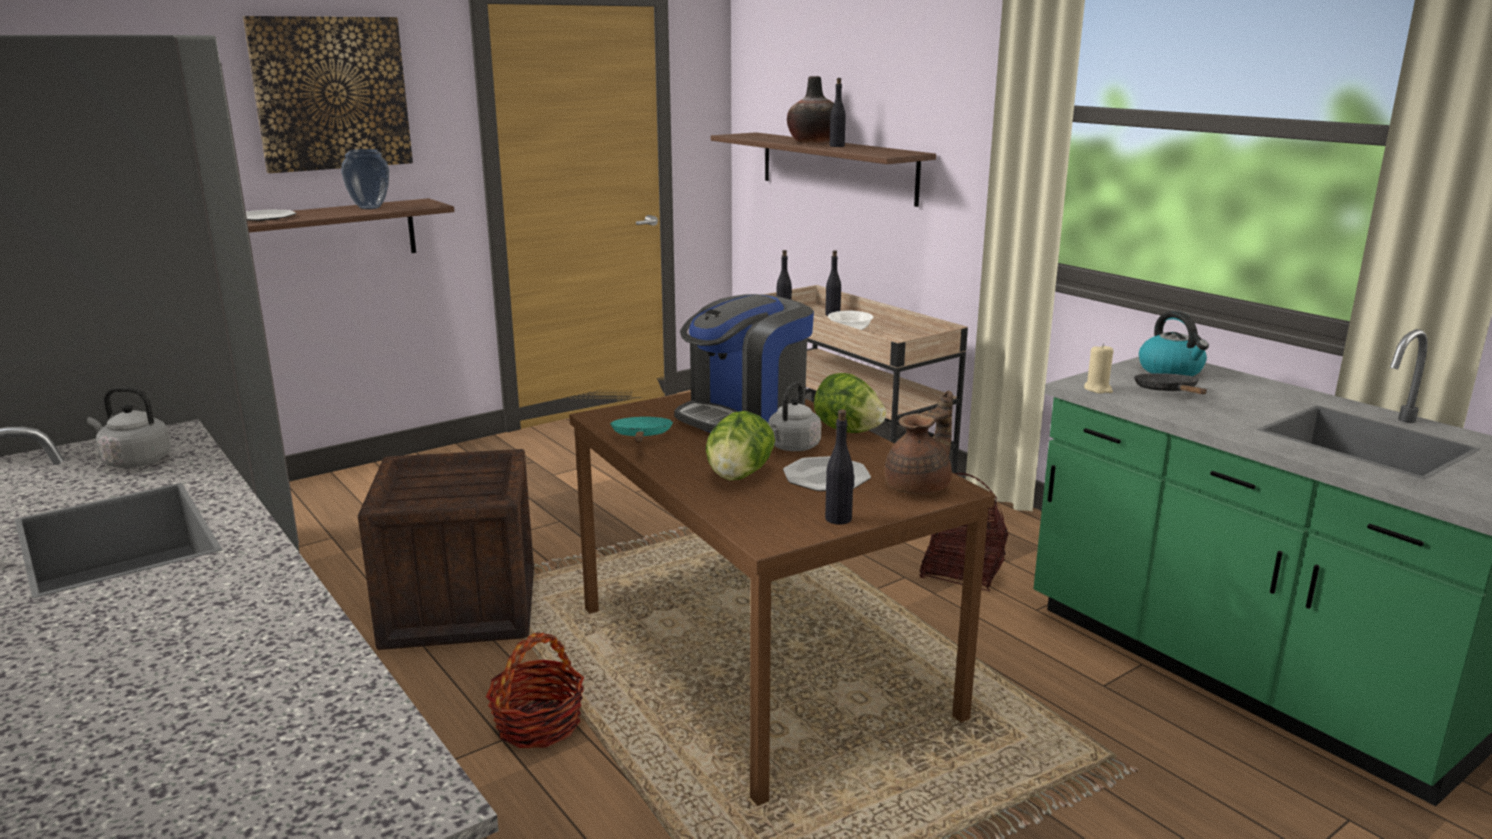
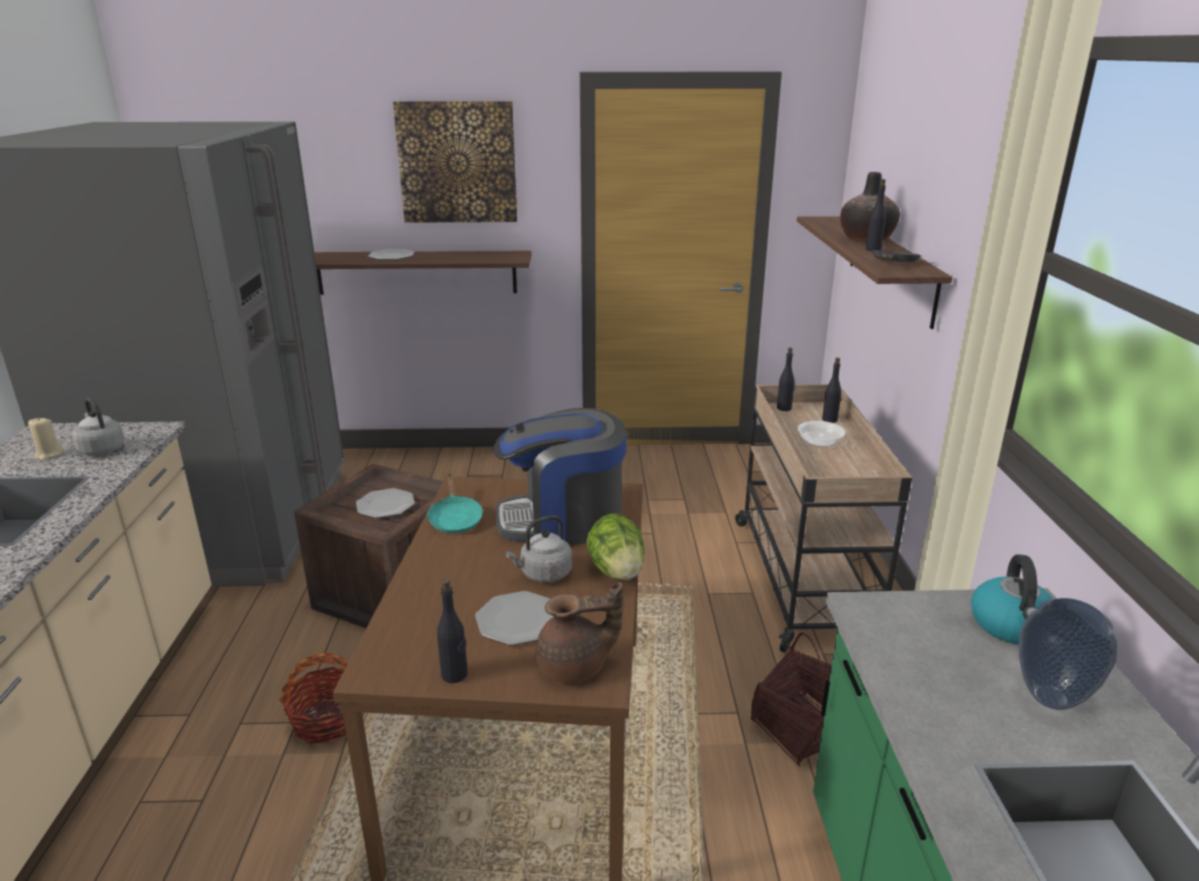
camera: 35 degrees right, 5 degrees up
(369, 208) = (471, 256): vase -> vase (1051, 699)
(458, 485) = (385, 505): none -> plate
(642, 437) = (455, 519): turquoise frying pan -> turquoise frying pan turned 135 degrees clockwise
(739, 476) = (457, 590): lettuce -> none
(1098, 389) = (872, 622): beige candle -> beige candle (49, 454)
(1168, 392) = (951, 658): black frying pan -> black frying pan (893, 263)

